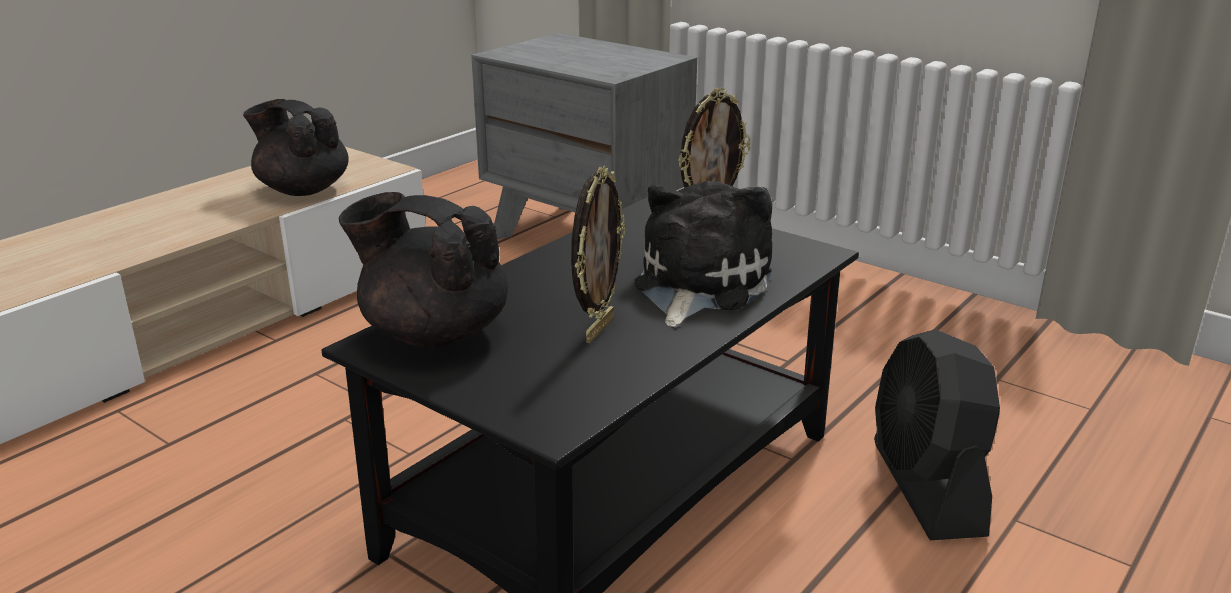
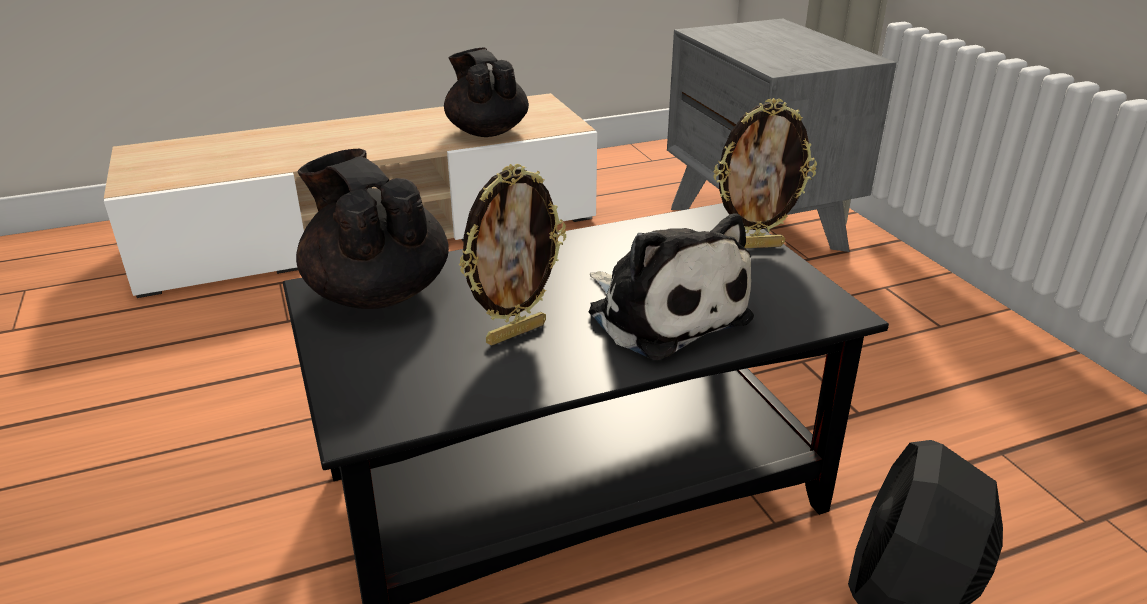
camera: 30 degrees right, 5 degrees up
(697, 285) = (663, 313): plush toy -> plush toy turned 90 degrees clockwise

